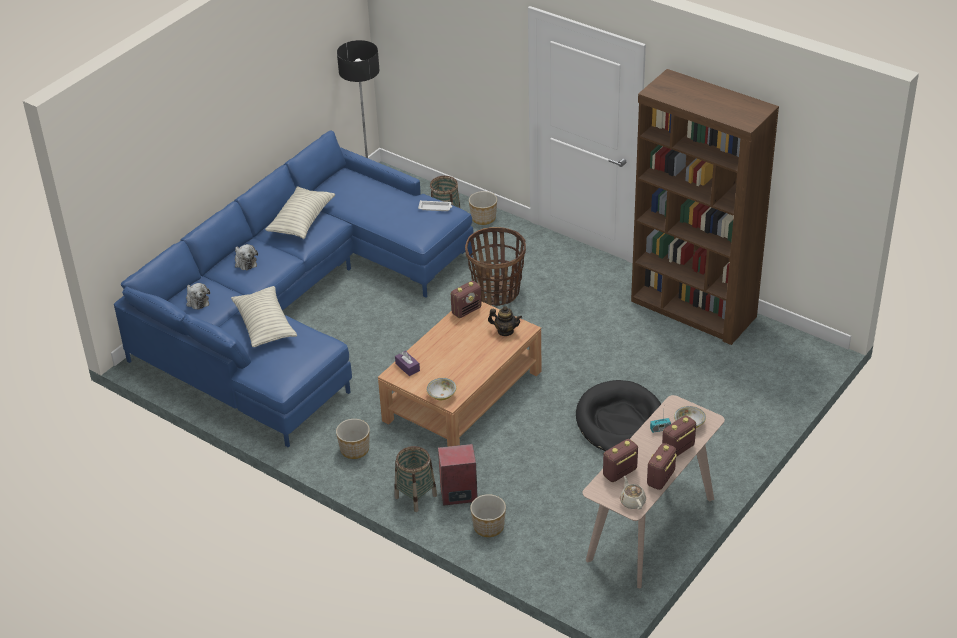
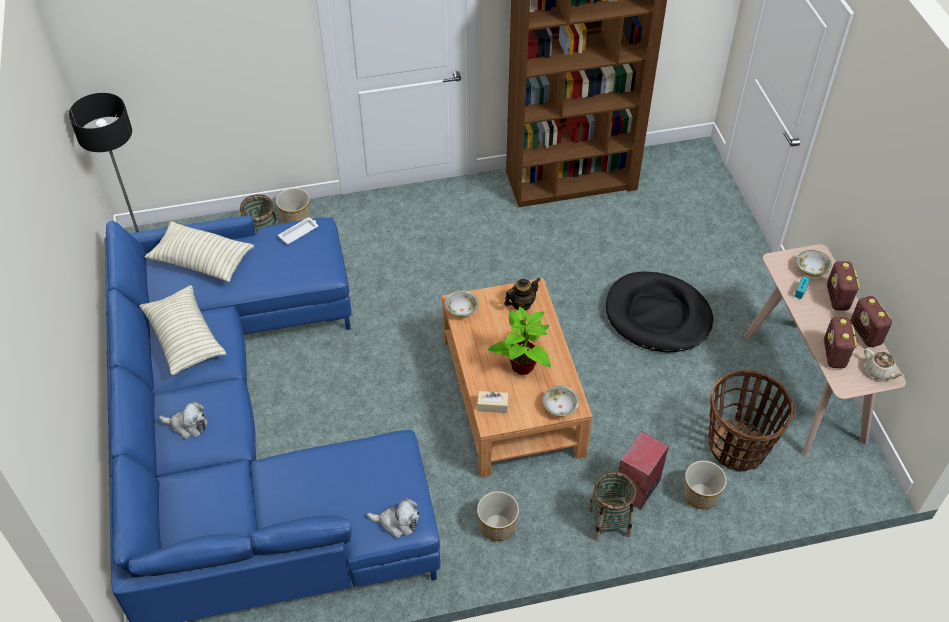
camera: 50 degrees left, 10 degrees up
(197, 300) = (197, 509): plush toy -> plush toy (397, 522)
(264, 325) = (308, 476): pillow -> pillow (202, 260)
(407, 367) = (492, 405): purple tissue box -> beige tissue box
(454, 361) = (522, 366): none -> potted plant
(466, 310) = (462, 310): radio -> bowl
(497, 292) = (404, 278): basket -> basket (737, 447)
(632, 501) = (879, 371): beige teapot -> beige teapot turned 150 degrees counterclockwise

